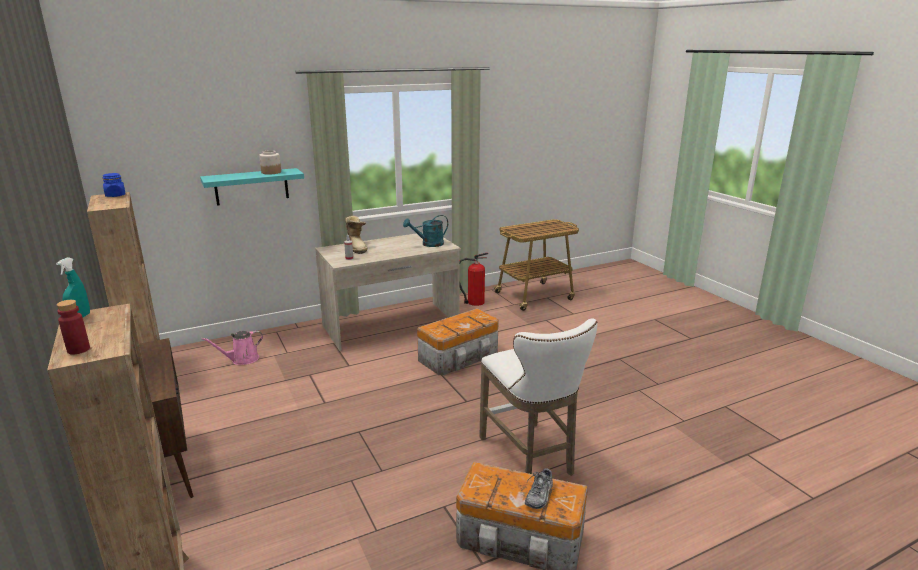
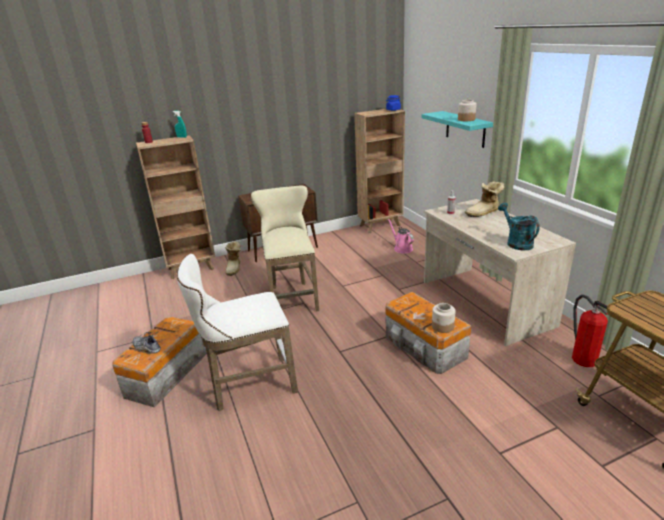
camera: 95 degrees right, 5 degrees up
(202, 523) = (234, 268): none -> boot
(339, 442) = (292, 297): none -> beige stool
(482, 317) = (443, 327): none -> jar

